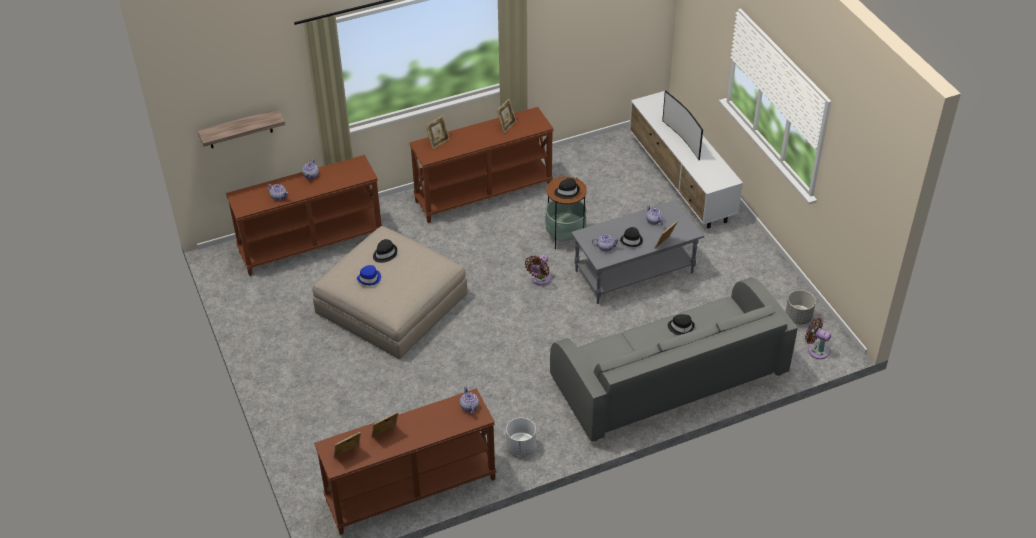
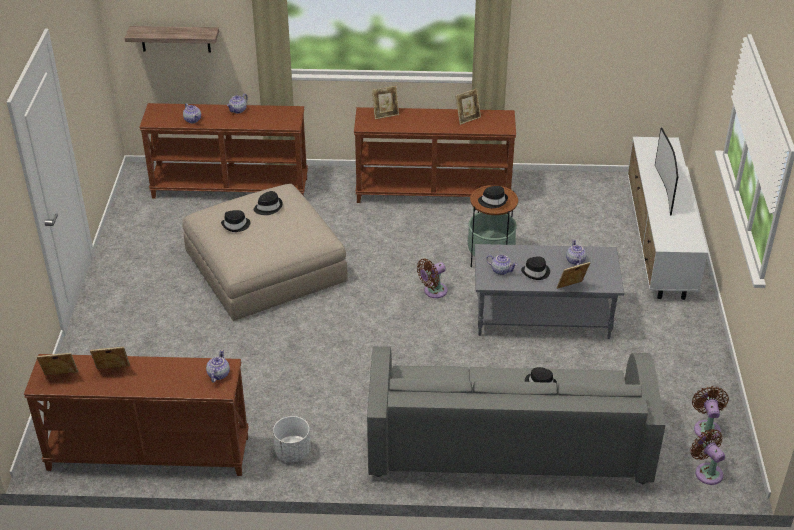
camera: 25 degrees right, 5 degrees down
(369, 278) = (236, 225): blue hat -> black hat
(798, 317) = (706, 428): grey planter -> brown fan

